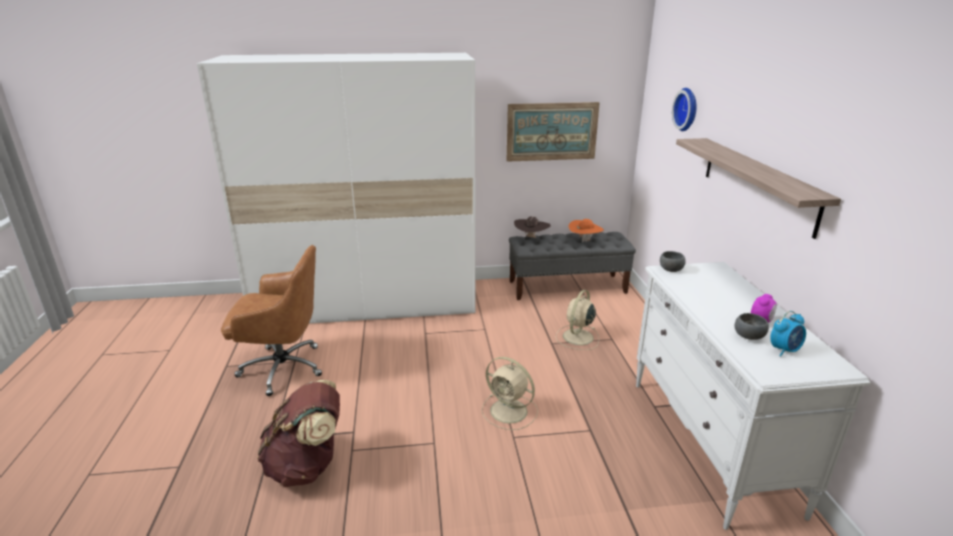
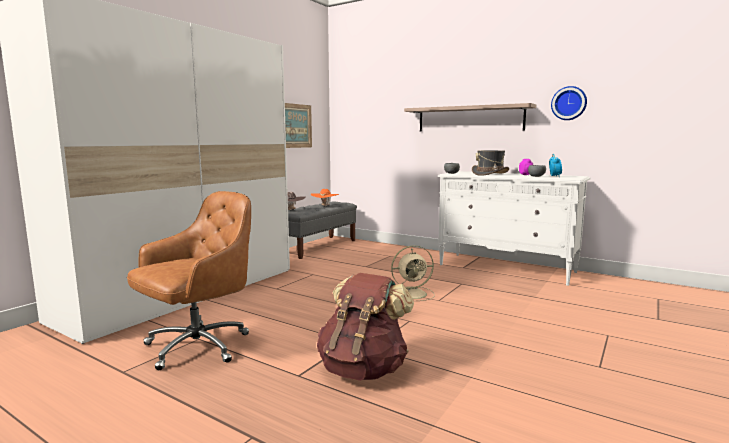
camera: 50 degrees left, 15 degrees down
(577, 337) = (372, 260): beige fan -> none
(687, 109) = (387, 98): wall clock -> wall clock (569, 103)
(712, 295) = (490, 174): none -> grey hat

